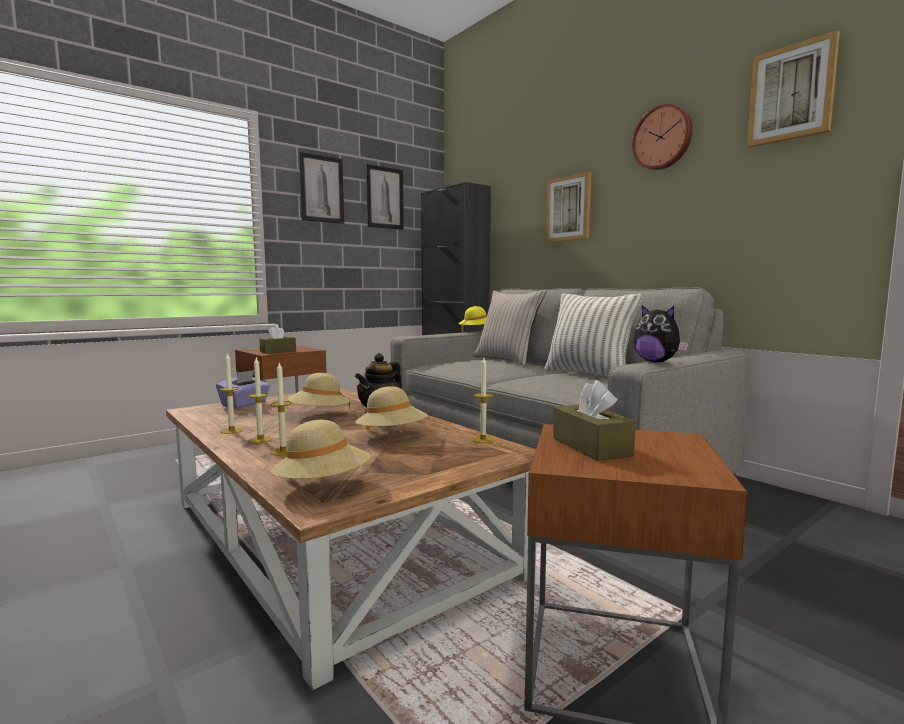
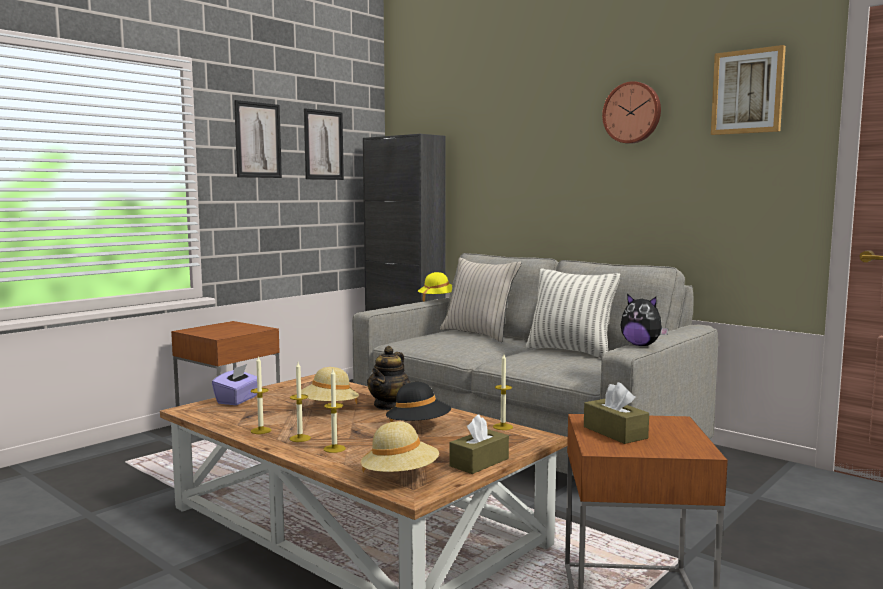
camera: 10 degrees left, 0 degrees up
(278, 351) = (227, 332): brown tissue box -> brown tissue box (479, 462)
(392, 435) = (418, 427): beige hat -> black hat
(569, 208) = (536, 170): picture -> none

